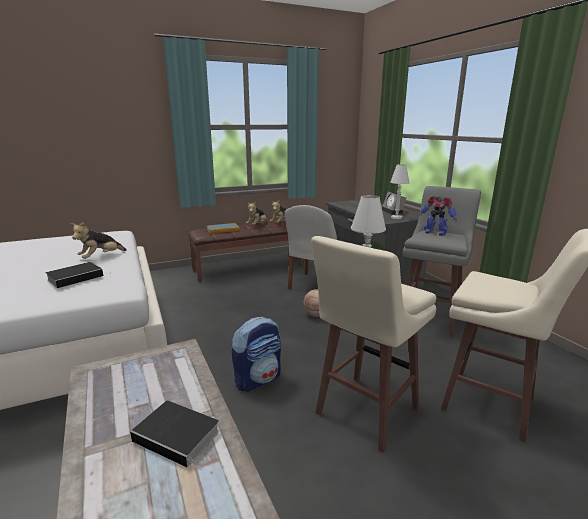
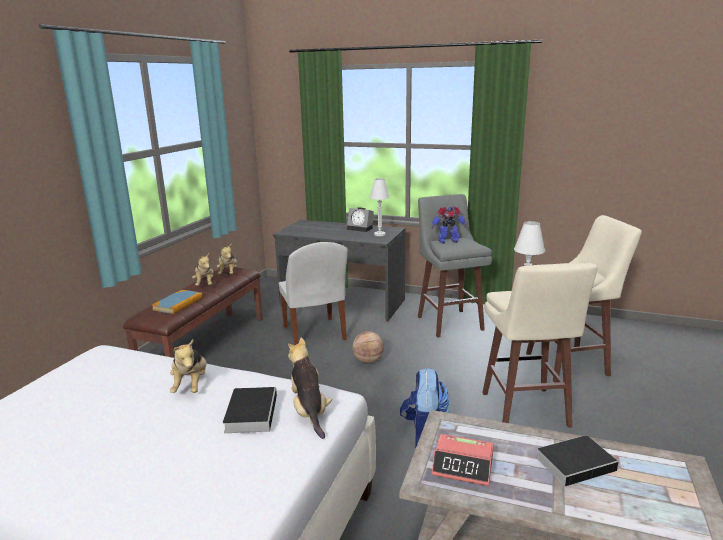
camera: 45 degrees left, 0 degrees up
(96, 290) = (309, 411): none -> plush toy
(124, 379) = (463, 466): none -> alarm clock

